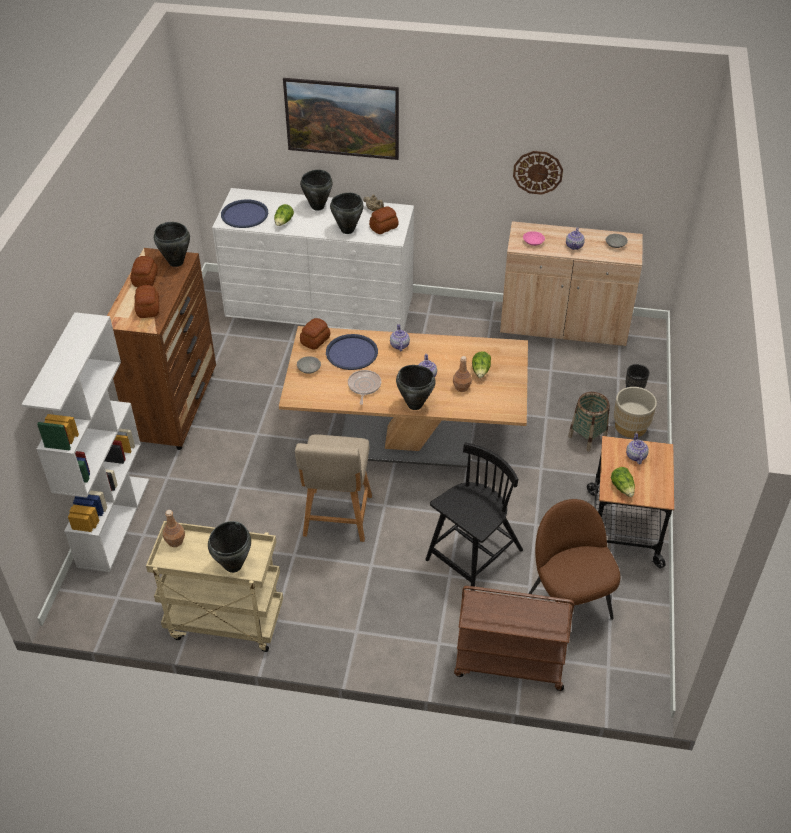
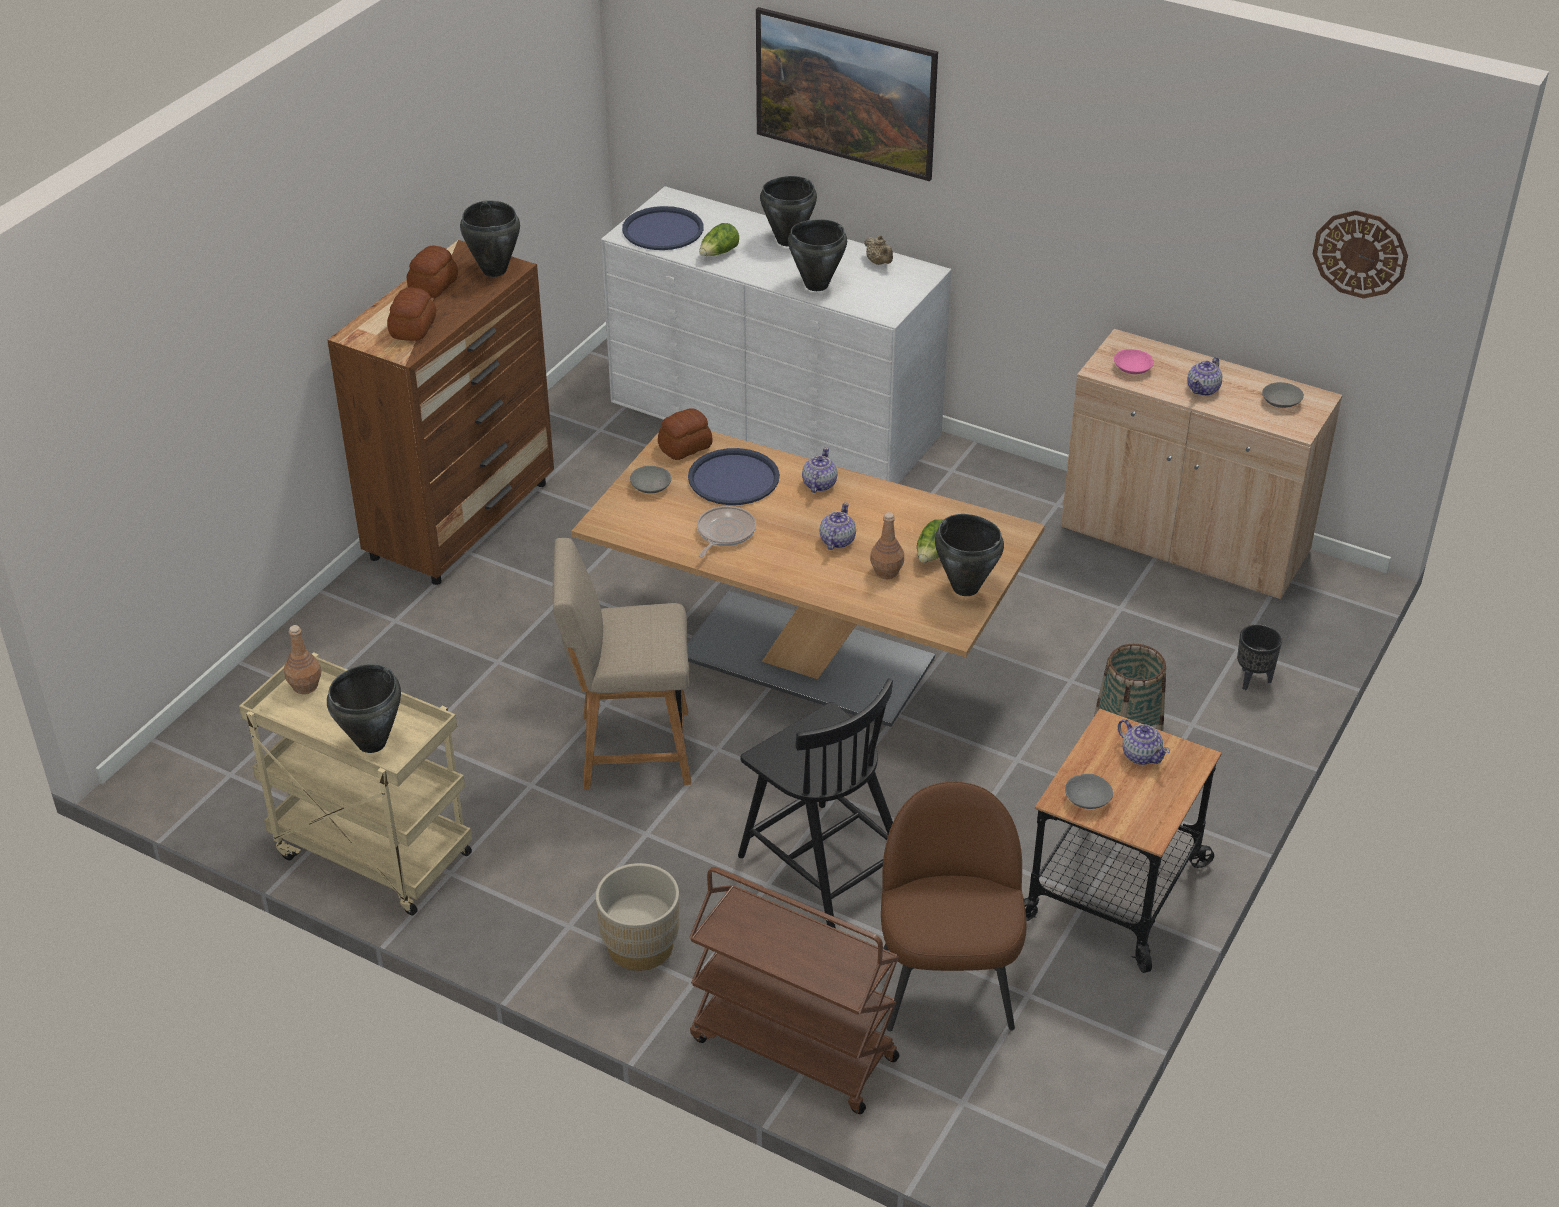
camera: 20 degrees right, 5 degrees down
(113, 521) = (282, 664): white bookcase -> none
(337, 519) = (628, 749): beige chair -> beige chair turned 60 degrees clockwise
(384, 227) = (880, 293): bread -> none
(414, 404) = (792, 579): black cooking pot -> black cooking pot (965, 587)
(473, 556) = (823, 866): black chair -> black chair turned 75 degrees clockwise
(538, 172) = (1162, 244): wall clock -> wall clock (1360, 253)
(622, 488) = (1088, 798): lettuce -> grey bowl
(630, 427) = (1216, 733): beige planter -> beige planter (640, 946)
(635, 456) = (1141, 755): teapot -> teapot turned 120 degrees clockwise

